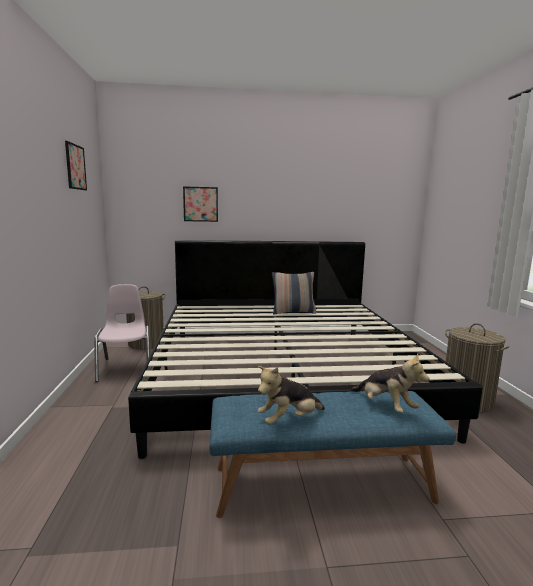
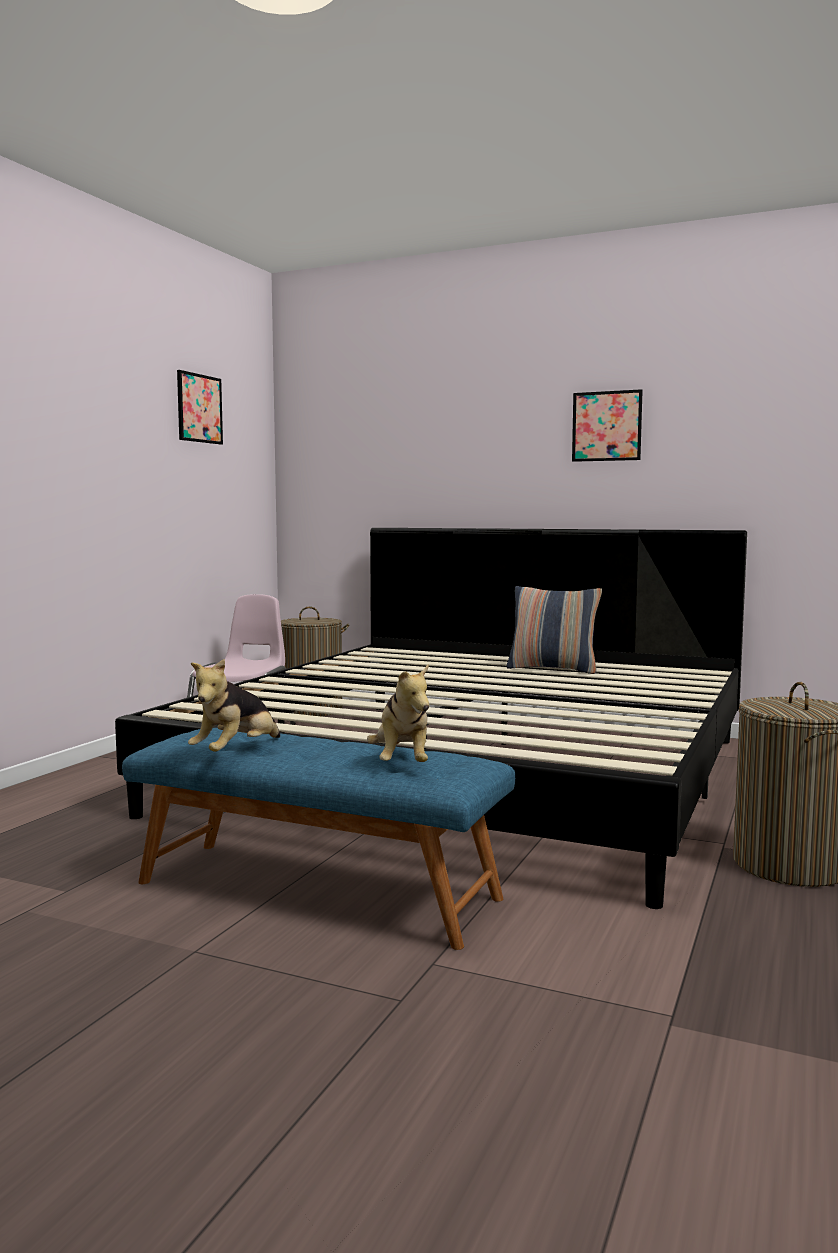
camera: 30 degrees right, 5 degrees down
(200, 204) = (420, 462): picture -> picture (606, 426)
(289, 420) = (236, 752): plush toy -> plush toy turned 60 degrees counterclockwise

